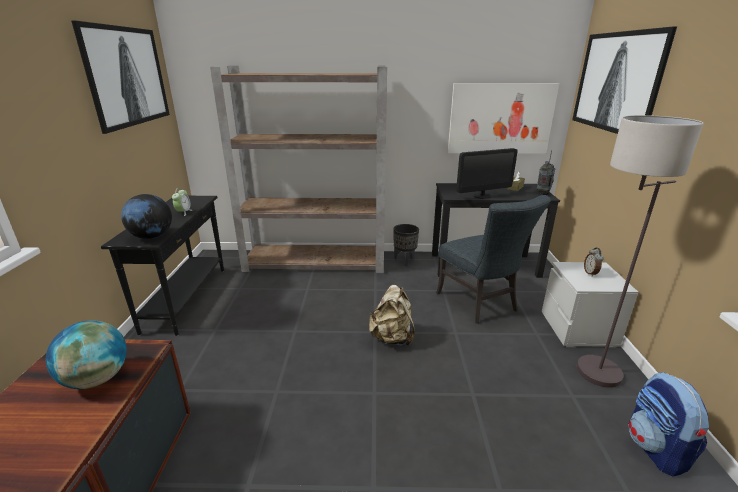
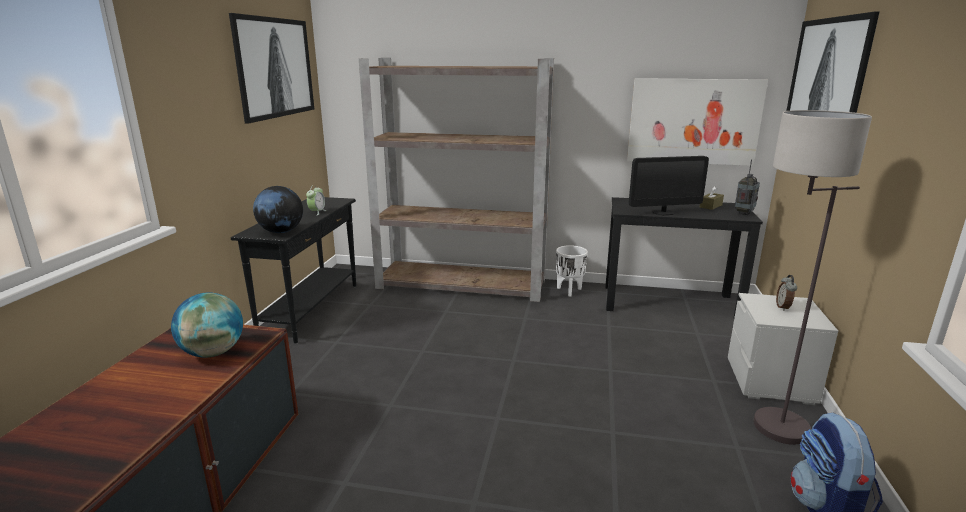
camera: 10 degrees right, 5 degrees down
(392, 338) = (532, 368): beige backpack -> none
(404, 260) = (569, 290): black planter -> white planter
(480, 303) = (651, 343): grey chair -> none

